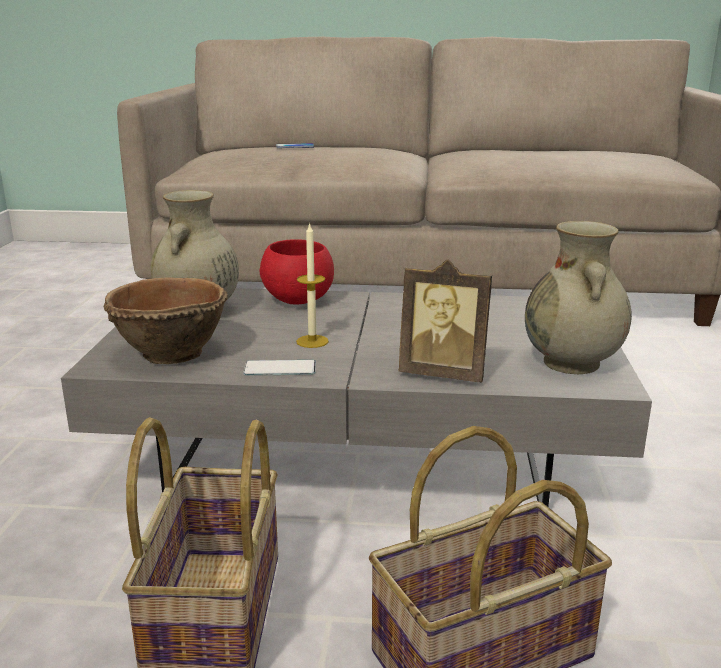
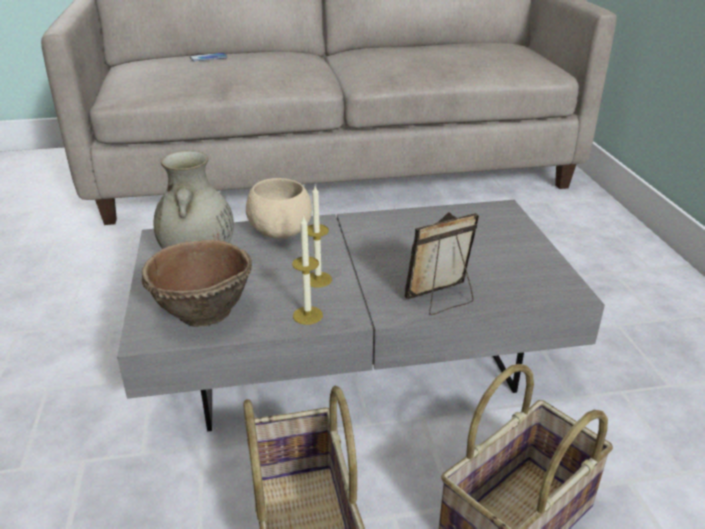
camera: 15 degrees left, 10 degrees up
(280, 368) = (307, 315): phone -> candle
(297, 301) = (279, 233): red bowl -> beige bowl
(443, 373) = (442, 300): picture frame -> picture frame turned 150 degrees clockwise
(572, 364) = (532, 274): beige vase -> none

